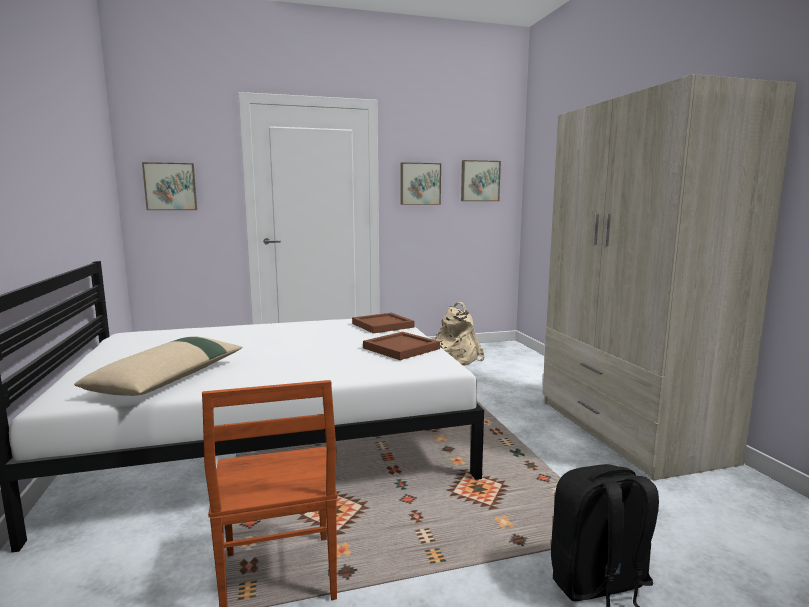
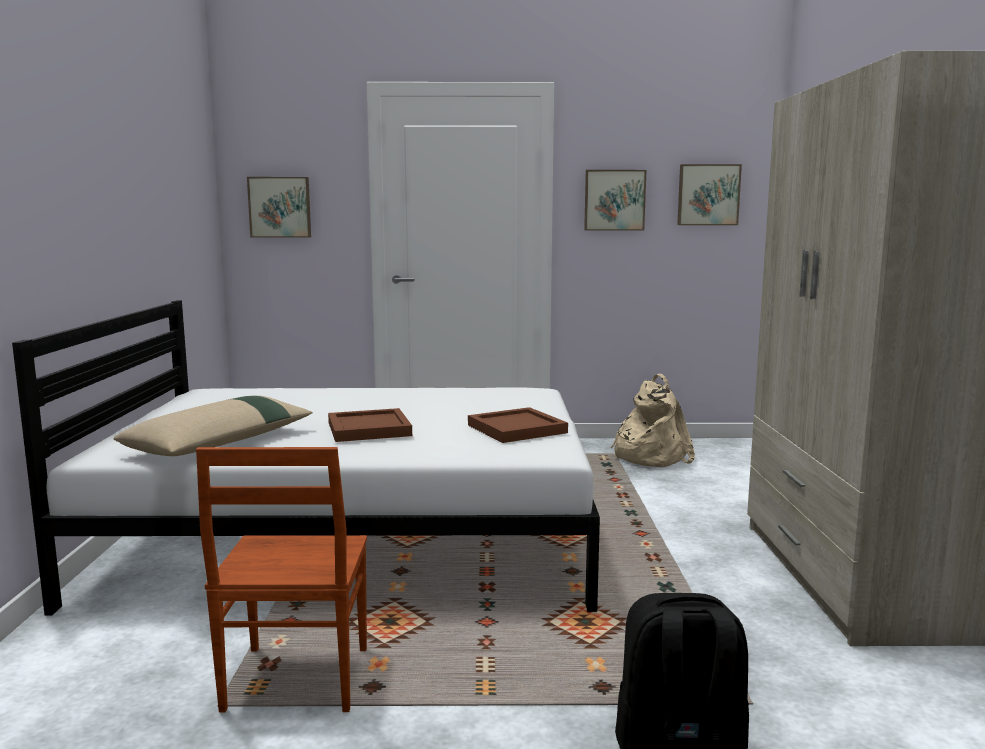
camera: 15 degrees right, 0 degrees up
(381, 325) = (515, 398): brown tray -> brown tray (367, 429)

